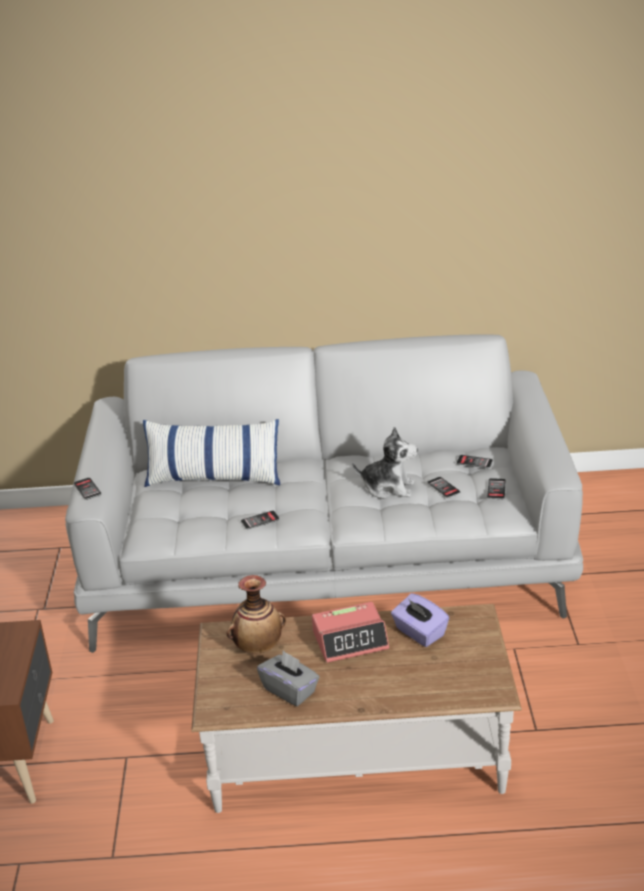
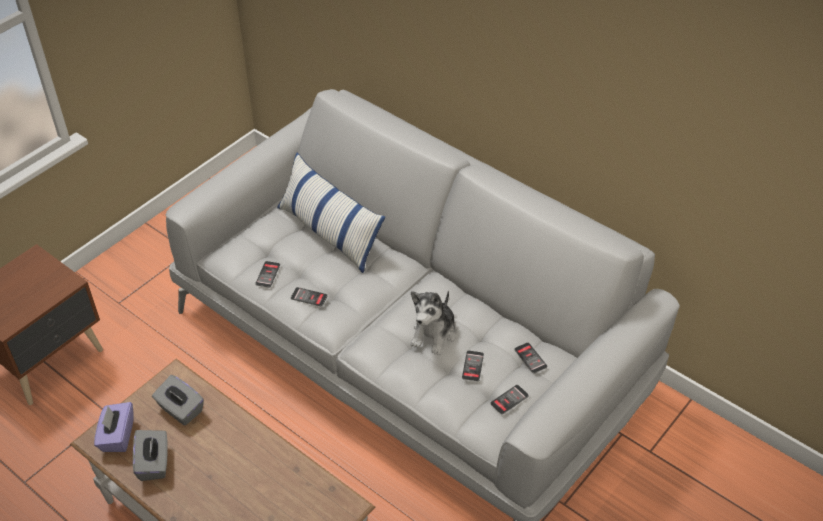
camera: 40 degrees right, 15 degrees up
(87, 489) = (202, 192): phone -> phone (267, 274)
(258, 647) = (180, 410): vase -> grey tissue box
(350, 640) = (240, 454): alarm clock -> none
(388, 487) = (434, 333): plush toy -> plush toy turned 60 degrees clockwise
(419, 633) = (289, 487): purple tissue box -> purple tissue box (117, 436)

